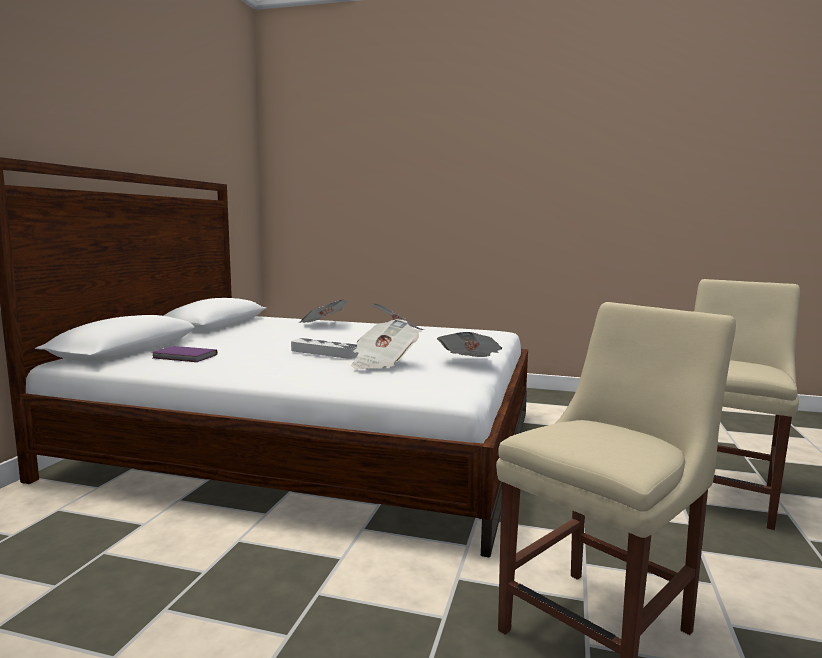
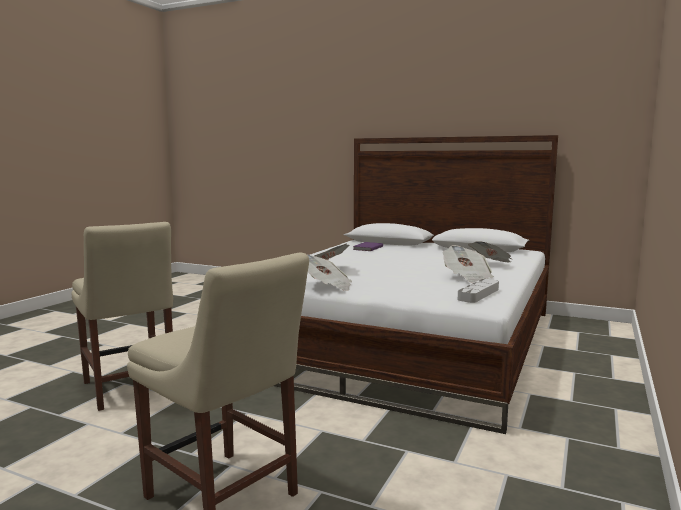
camera: 100 degrees right, 0 degrees up
(325, 352) = (364, 262): grey tray -> grey tray (478, 294)

